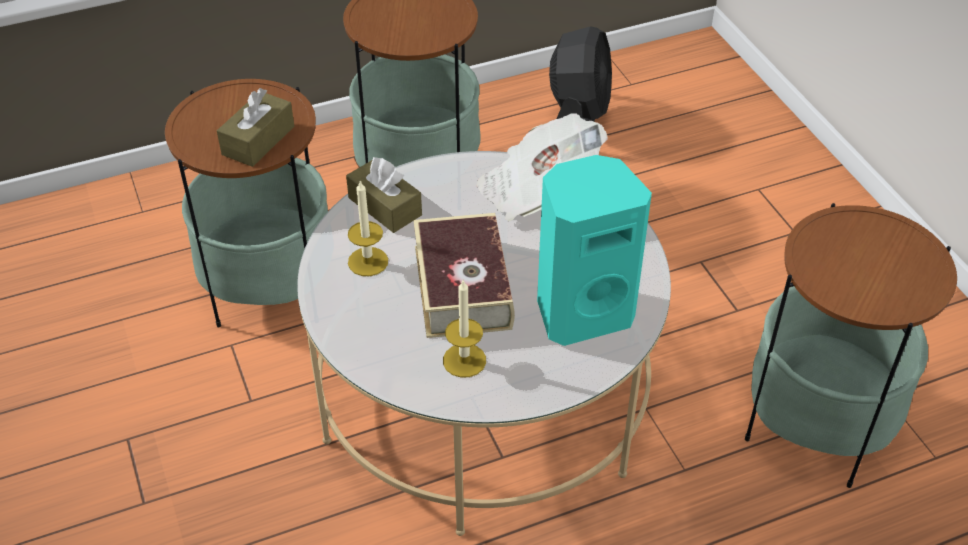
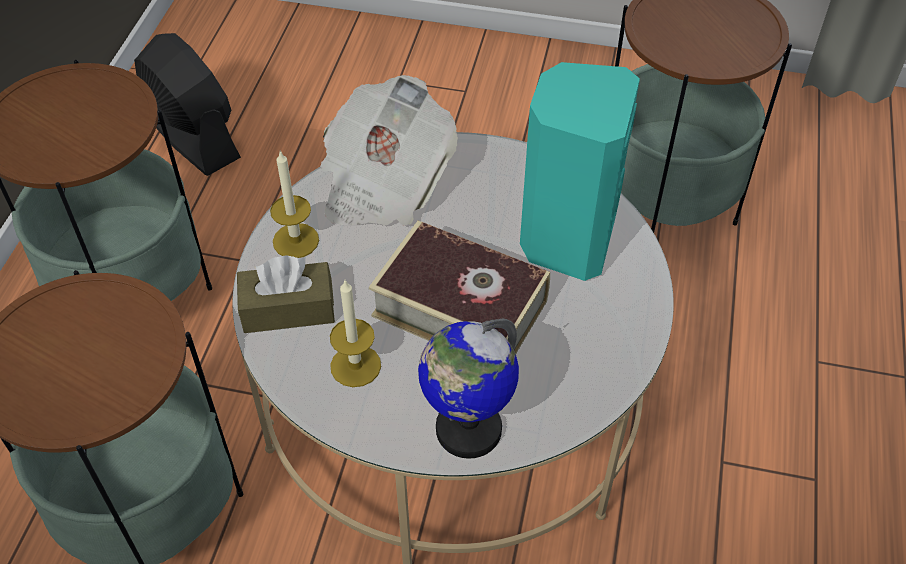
camera: 55 degrees left, 5 degrees up
(258, 140) = (127, 352): brown tissue box -> none
(363, 342) = (467, 429): none -> globe
(464, 360) = (558, 359): candle -> candle (295, 240)

